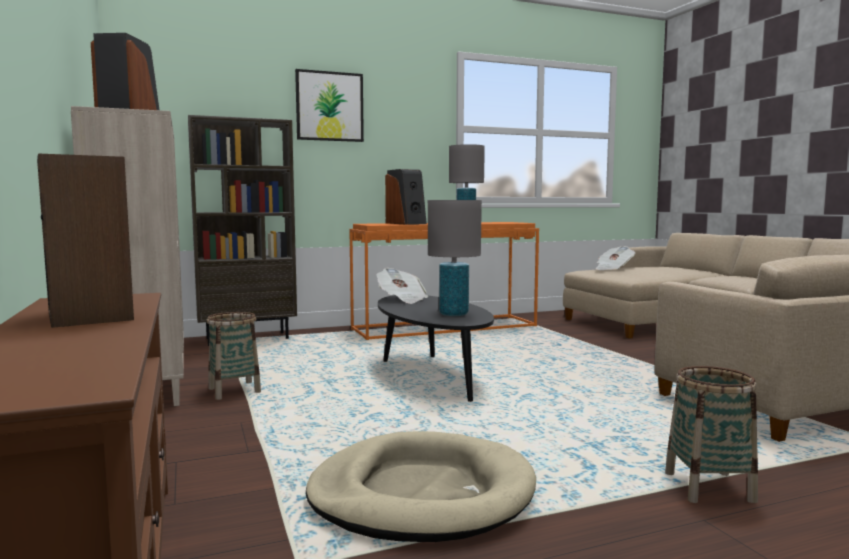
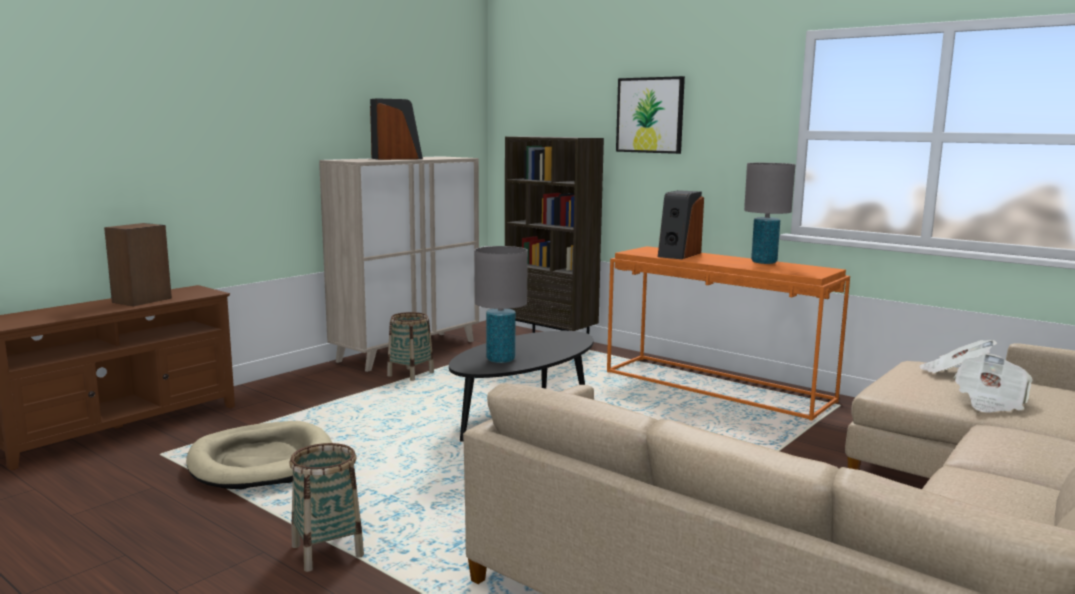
camera: 60 degrees right, 5 degrees up
(402, 299) = (552, 336): newspaper -> newspaper (989, 402)

